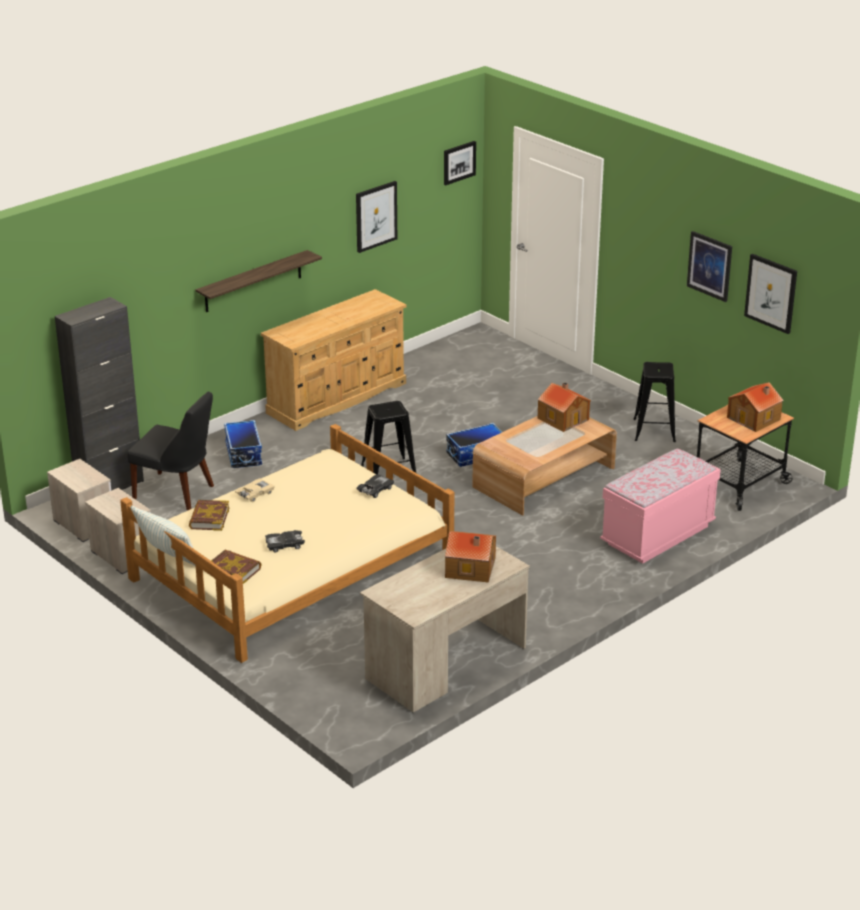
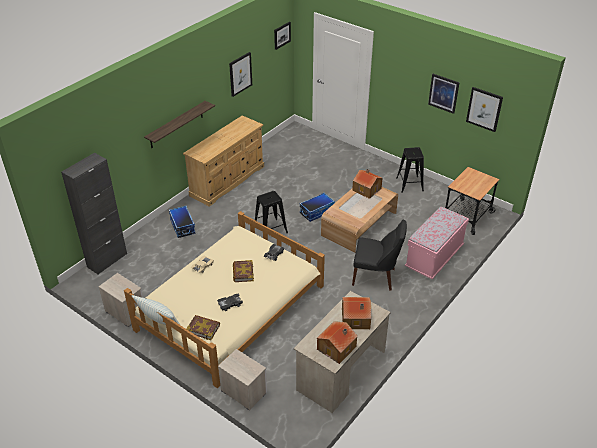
camera: 10 degrees left, 10 degrees up
(83, 523) = (96, 290): nightstand -> nightstand (243, 391)
(177, 492) = (149, 260): black chair -> black chair (376, 277)
(209, 518) = (178, 289): book -> book (243, 273)
(754, 419) = (478, 182): toy house -> toy house (337, 348)

